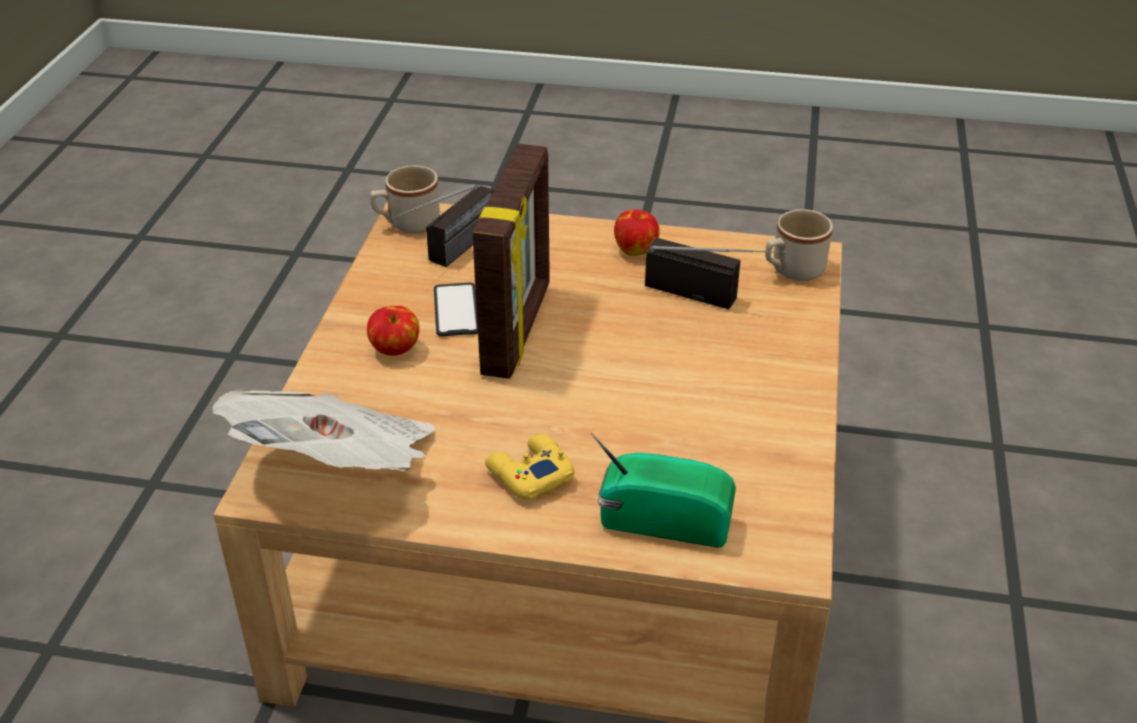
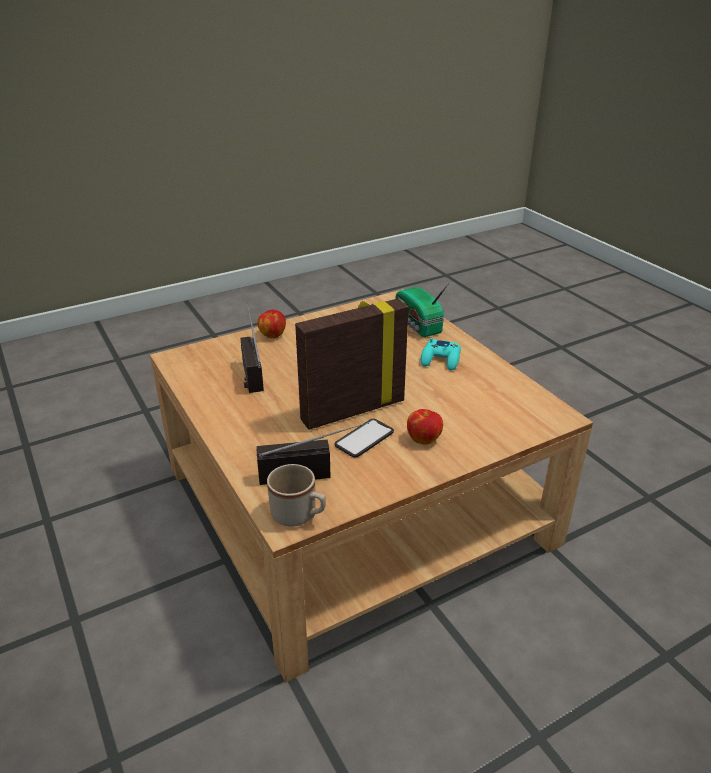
camera: 130 degrees left, 5 degrees down
(340, 468) = (516, 405): newspaper -> none
(529, 474) = (441, 359): yellow game controller -> turquoise game controller
(636, 250) = (228, 409): apple -> apple (272, 335)
(791, 271) = (197, 357): beige mug -> none

